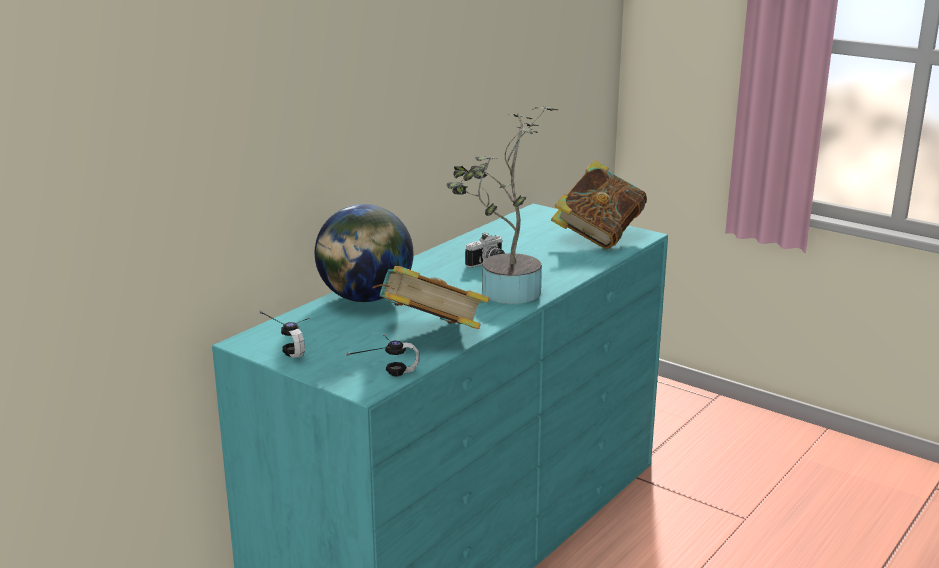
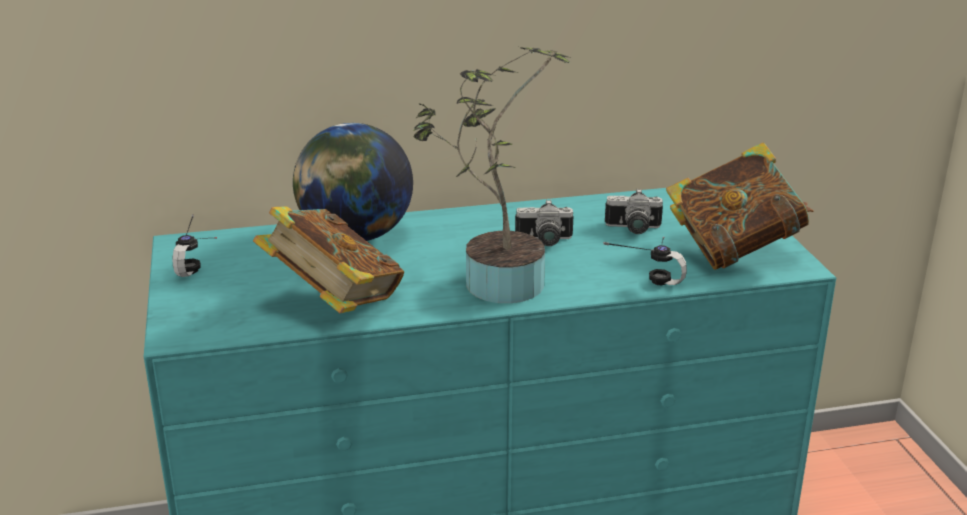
camera: 40 degrees right, 5 degrees up
(382, 372) = (222, 324): headphones -> headphones (648, 275)
(526, 243) = (633, 229): none -> camera

